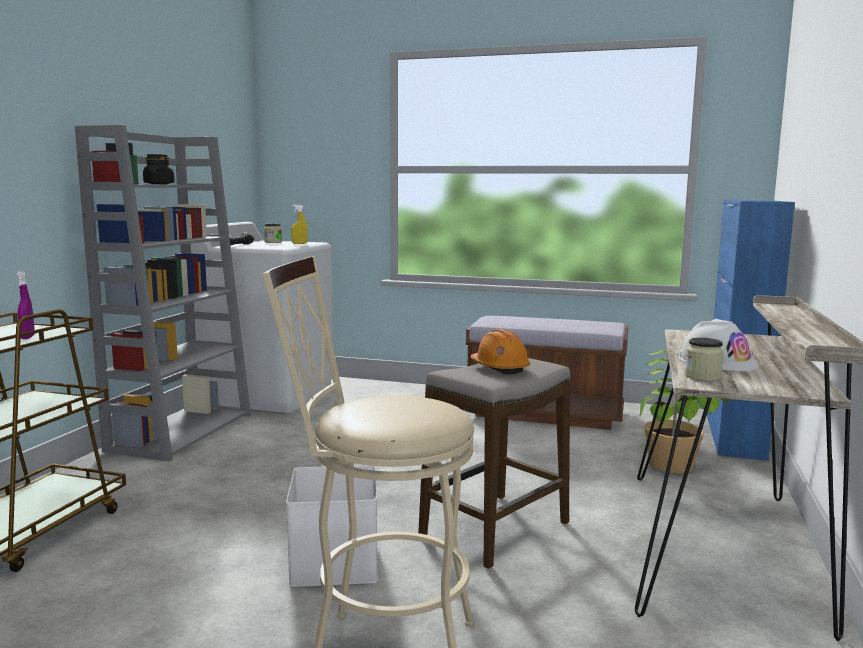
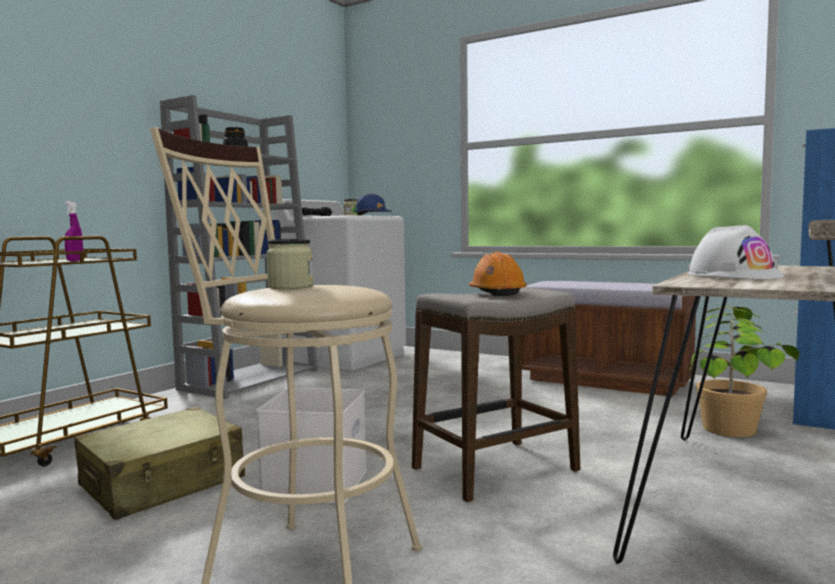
camera: 15 degrees right, 5 degrees down
(174, 579) = (163, 483): none -> beige suitcase
(299, 243) = (372, 215): yellow spray bottle -> blue hard hat
(702, 377) = (699, 281): jar -> jar (290, 287)

